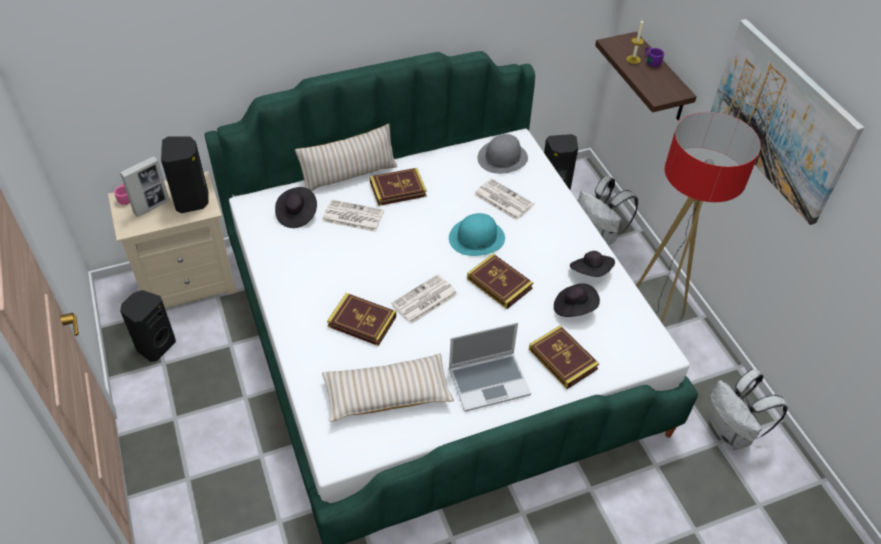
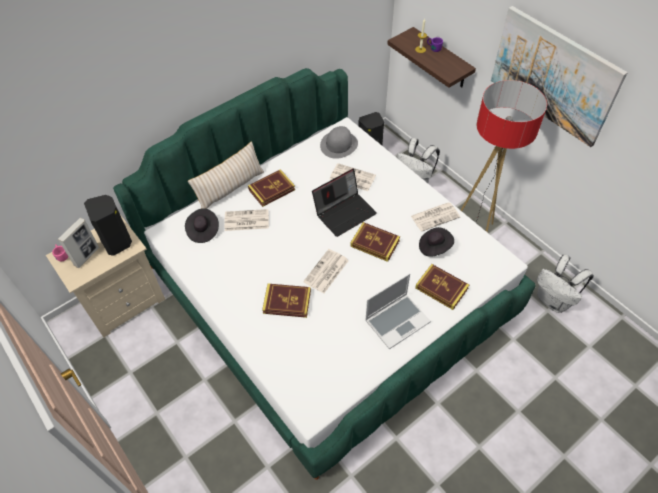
camera: 15 degrees left, 5 degrees up
(155, 345) = (118, 360): black speaker -> none
(387, 394) = (328, 353): beige pillow -> none
(477, 237) = (345, 212): turquoise hat -> laptop
(591, 272) = (435, 216): black hat -> newspaper

